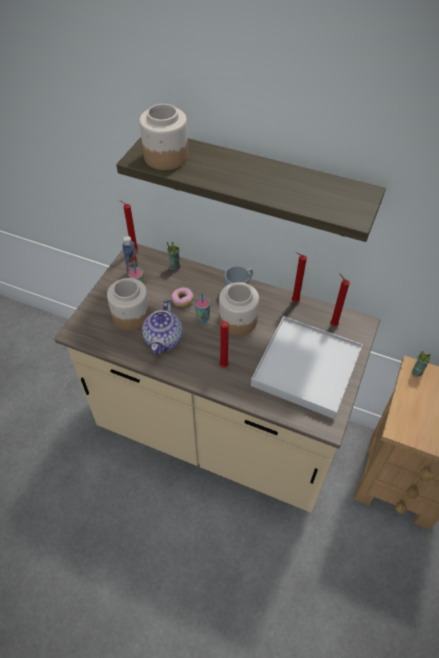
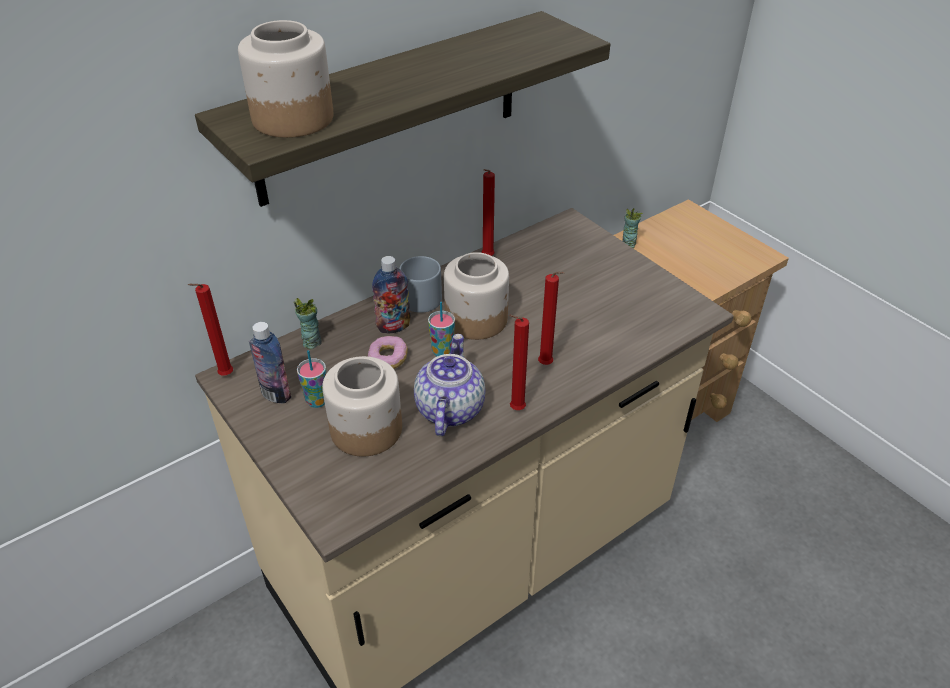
camera: 60 degrees left, 10 degrees down
(164, 340) = (449, 409): teapot -> teapot turned 120 degrees counterclockwise
(207, 290) = (393, 326): none -> bottle
(306, 368) = (604, 293): white tray -> none
(332, 324) = (551, 244): red candle -> red candle (515, 410)

